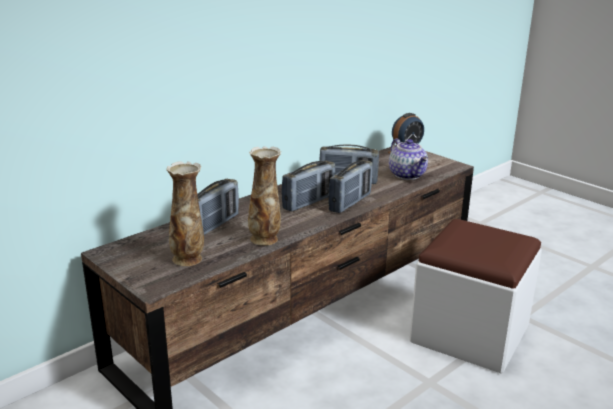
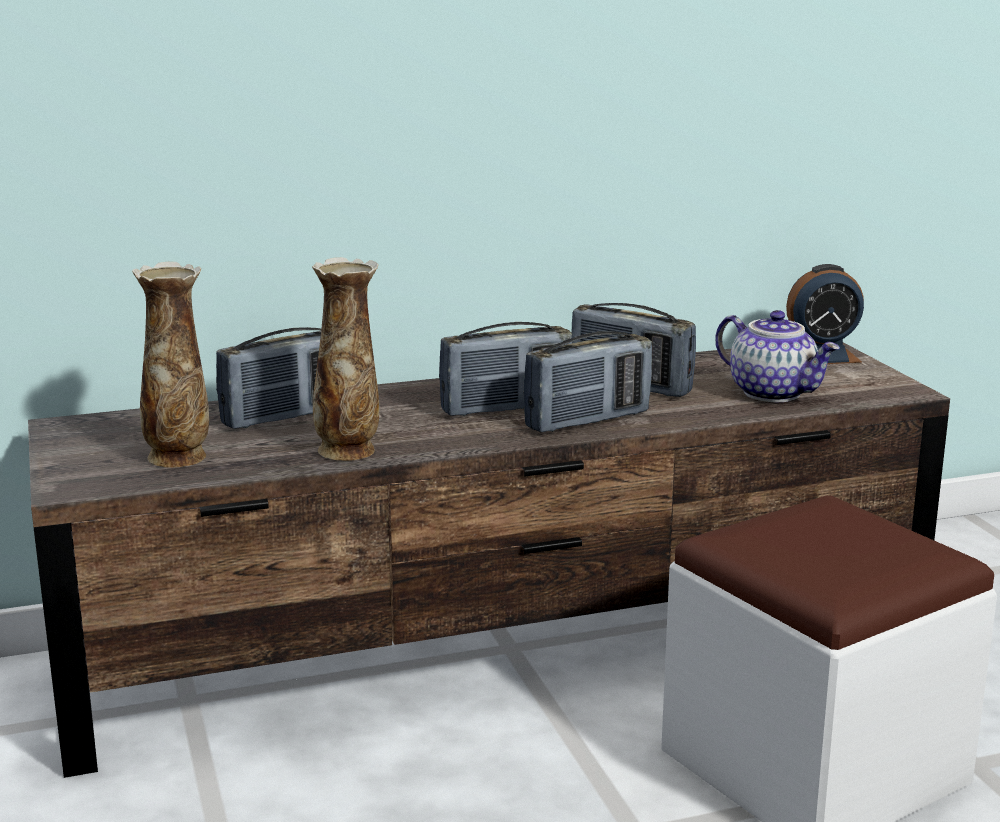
camera: 25 degrees right, 5 degrees down
(408, 175) = (774, 393): teapot -> teapot turned 45 degrees counterclockwise

